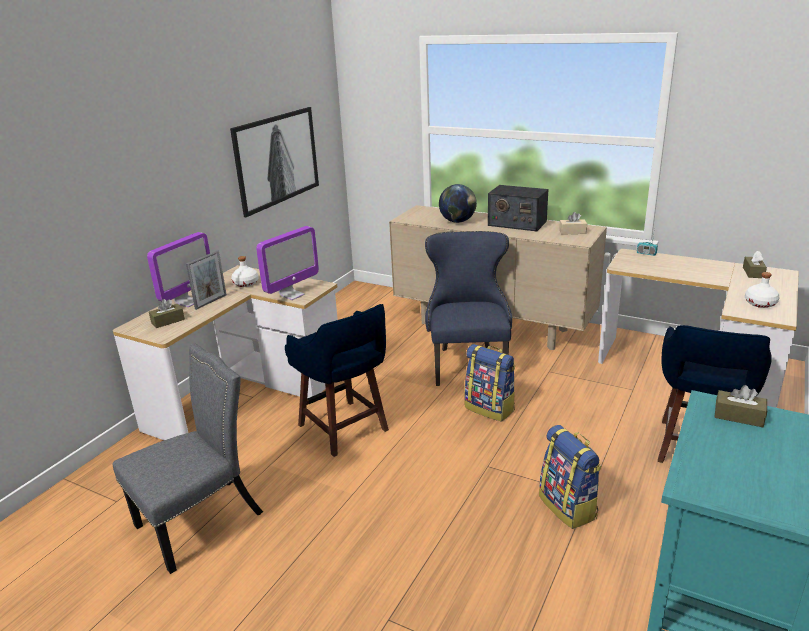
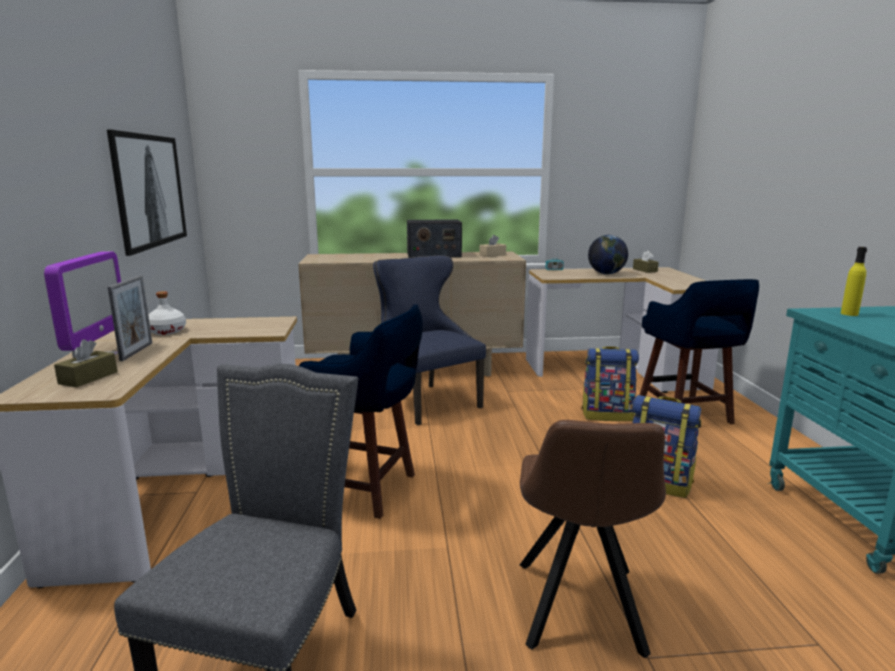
camera: 35 degrees left, 10 degrees down
(292, 295) = (253, 331): monitor -> none
(386, 570) = (580, 607): none -> brown chair
(457, 221) = (374, 258): globe -> globe (606, 274)
(490, 408) = (493, 429): backpack -> backpack (607, 415)
(738, 416) = (849, 314): brown tissue box -> yellow bottle
(760, 303) = (683, 282): white bottle -> none

